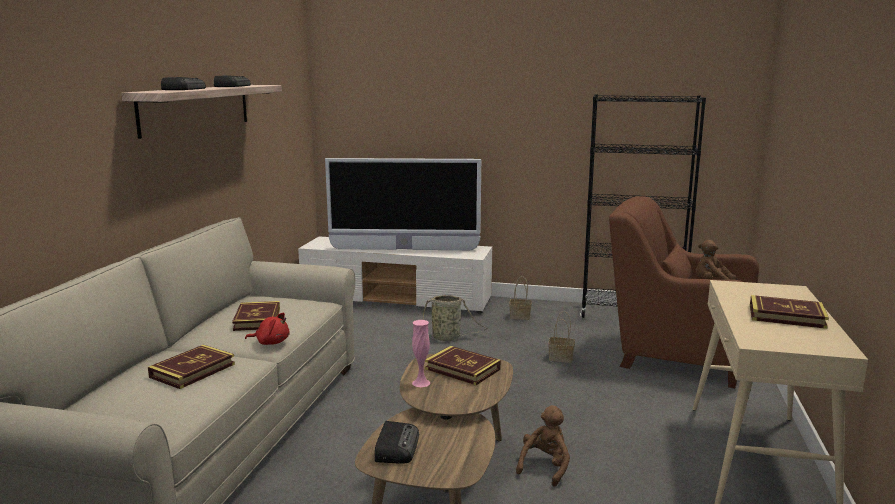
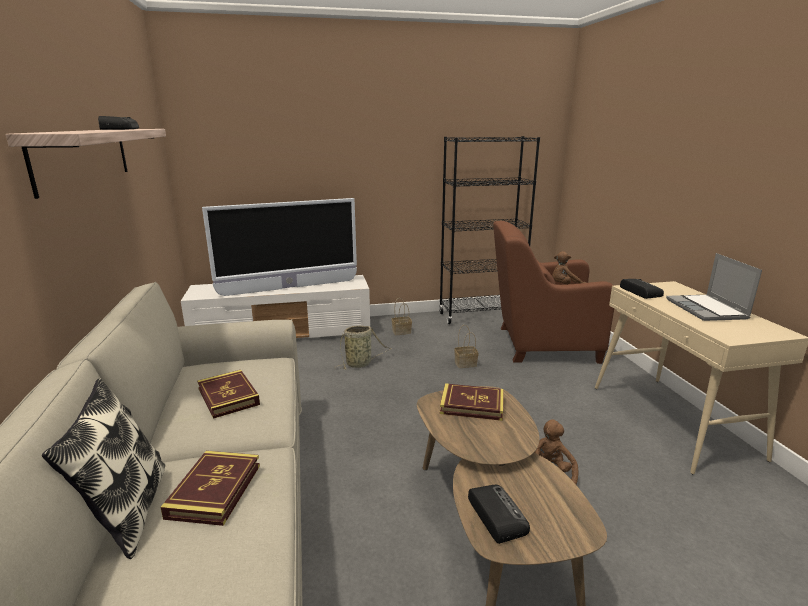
camera: 25 degrees left, 5 degrees up
(132, 369) = (126, 512): none -> pillow
(184, 89) = (81, 131): radio -> radio (640, 292)
(271, 342) = (269, 423): red plush toy -> none
(421, 383) = (453, 431): pink vase -> none
(786, 316) = (707, 309): book -> laptop

